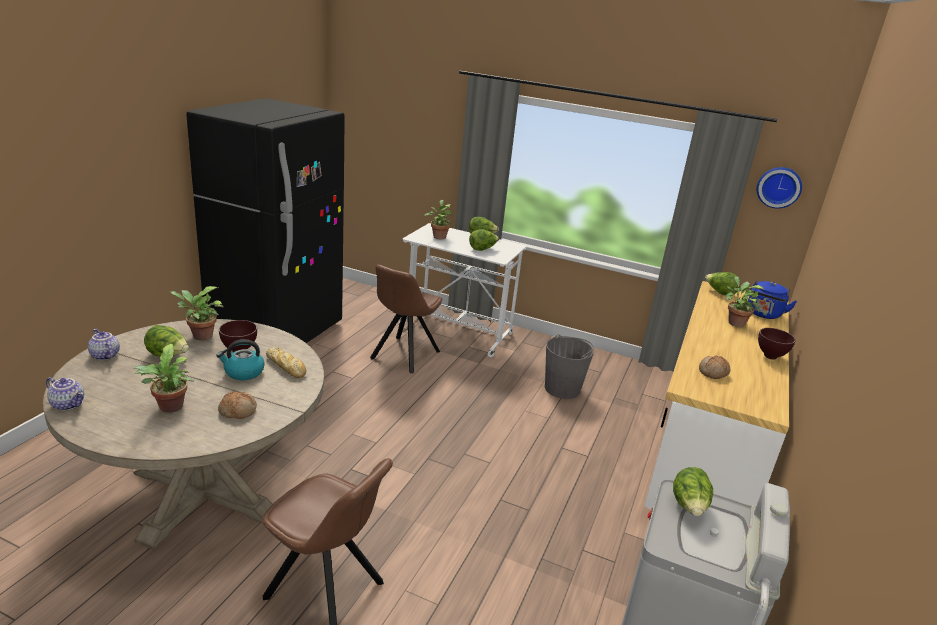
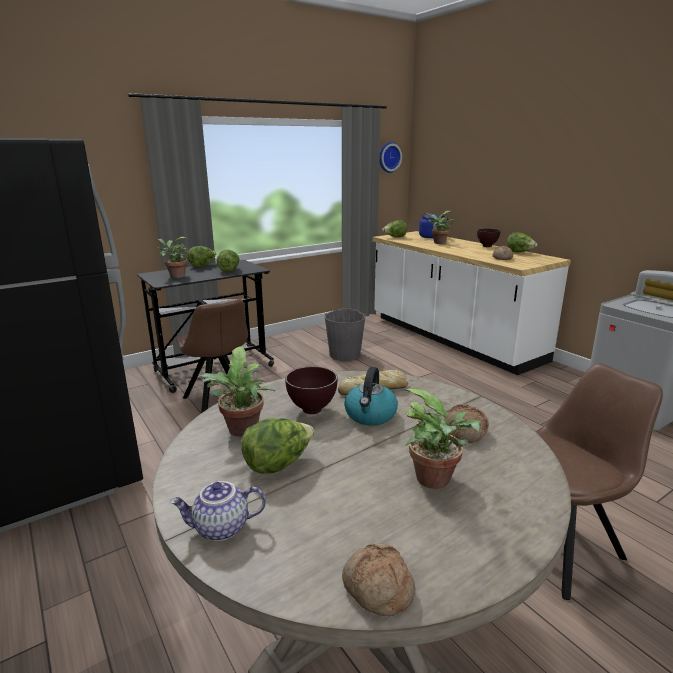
camera: 55 degrees left, 5 degrees down
(69, 404) = (377, 589): teapot -> bread
(456, 332) = (214, 368): white desk -> black desk
(689, 507) = (631, 306): lettuce -> lettuce (519, 253)

